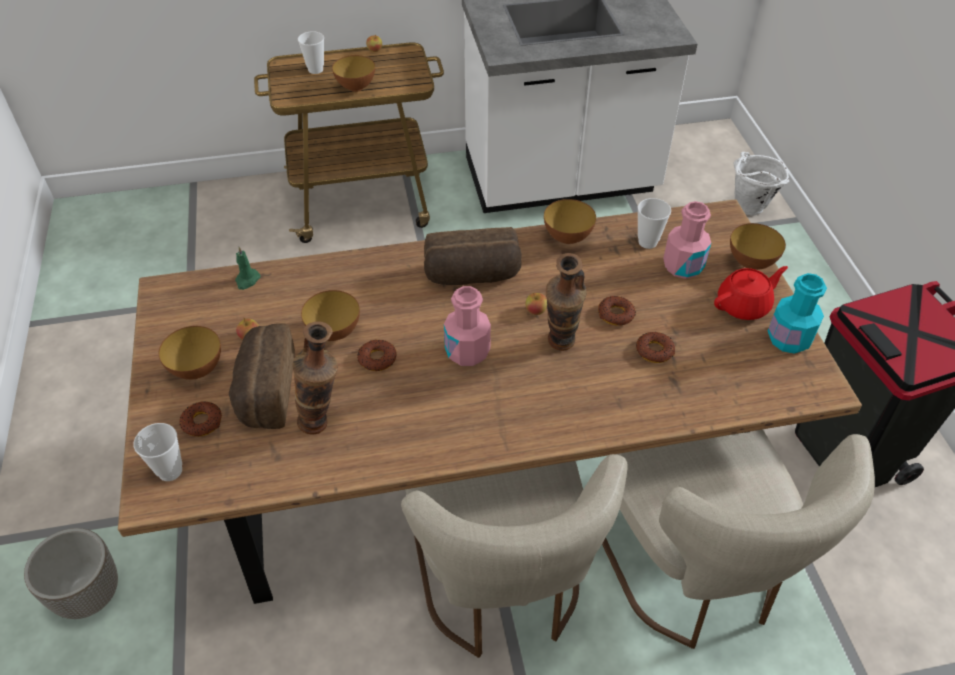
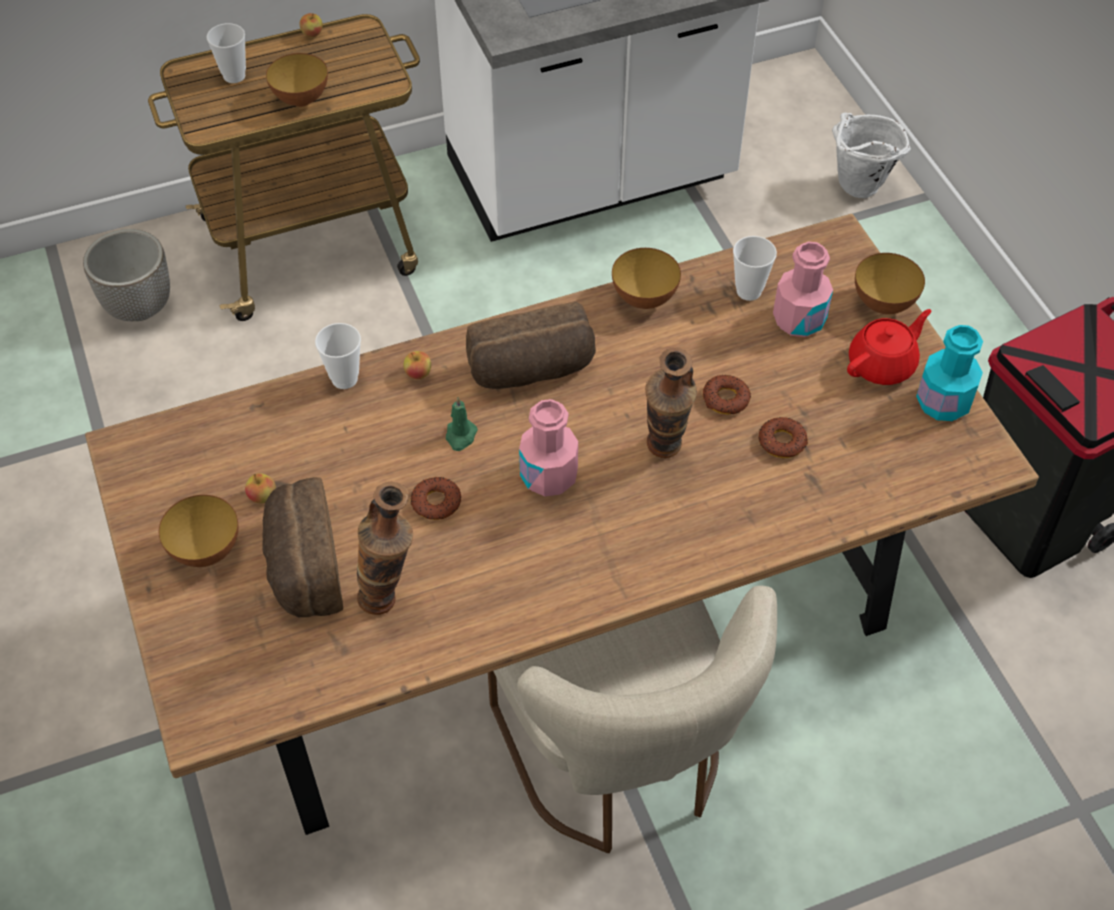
camera: 10 degrees left, 5 degrees up
(88, 595) = (81, 860): planter -> planter (138, 307)
(170, 471) = (213, 688): cup -> cup (344, 379)
(202, 422) = (234, 619): donut -> none
(247, 280) = (234, 417): green candle -> green candle (460, 436)
(334, 332) = (371, 474): bowl -> none
(535, 311) = (623, 408): apple -> apple (418, 374)
(696, 576) = (860, 708): beige chair -> none

